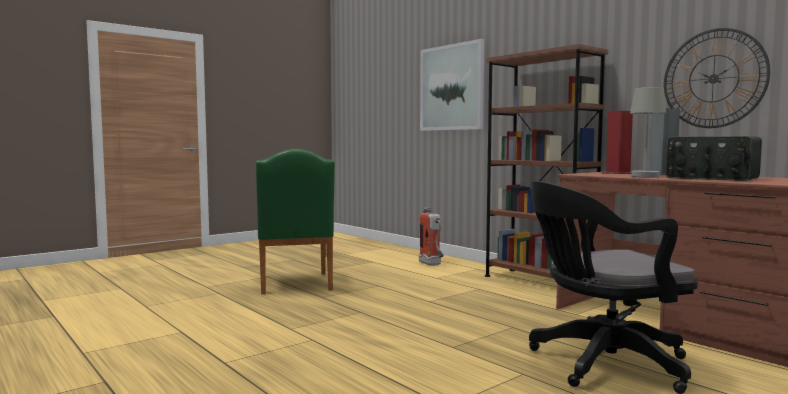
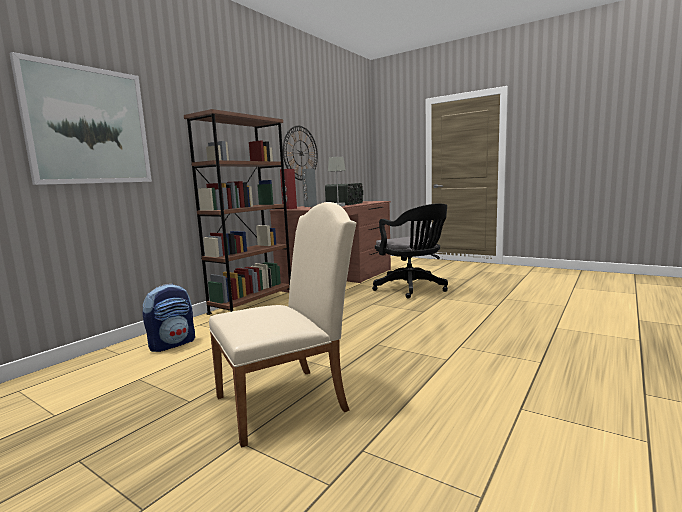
camera: 105 degrees left, 5 degrees up
(295, 284) = (289, 400): green chair -> beige chair
(432, 264) = (172, 344): fire extinguisher -> backpack

